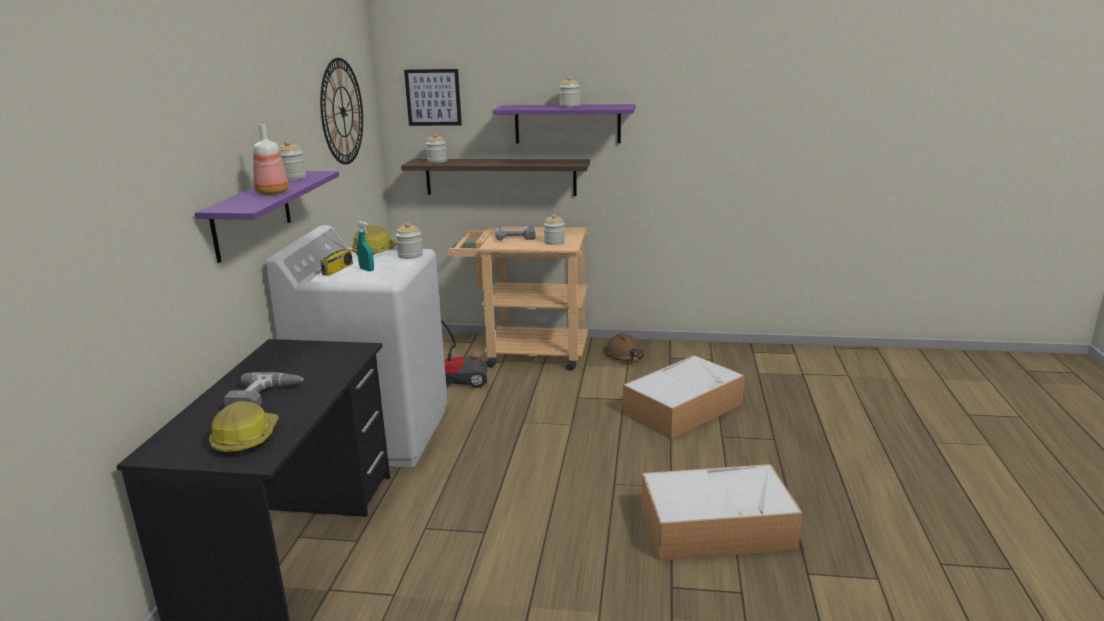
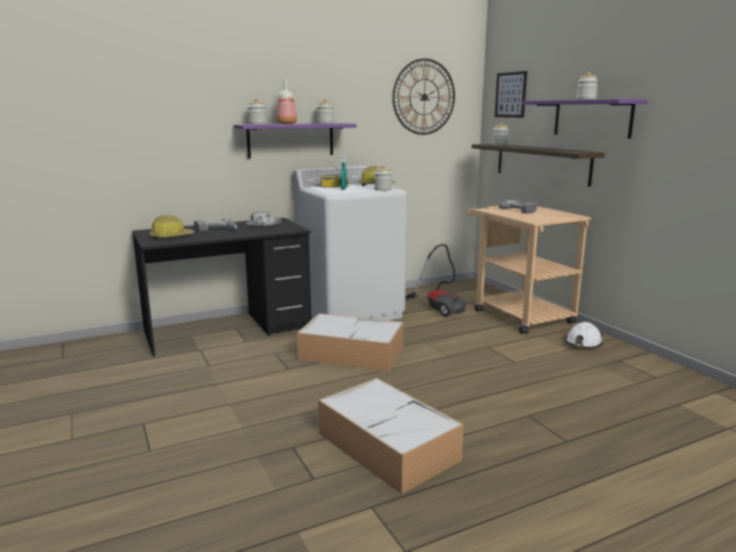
camera: 55 degrees right, 5 degrees down
(284, 363) = (259, 224): none -> power drill
(554, 242) = (534, 217): jar -> jar (257, 124)
(624, 356) = (583, 344): brown hard hat -> white hard hat
(683, 408) = (545, 388): storage box -> storage box (353, 353)

